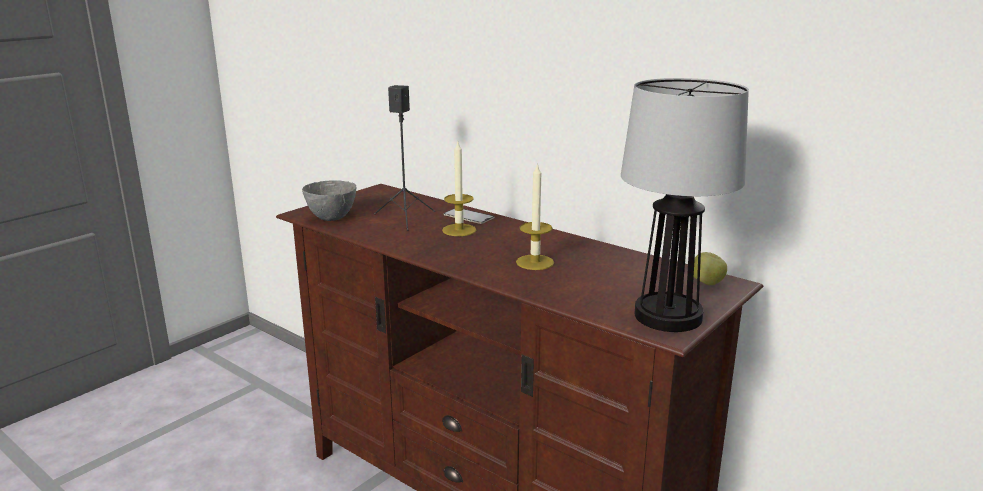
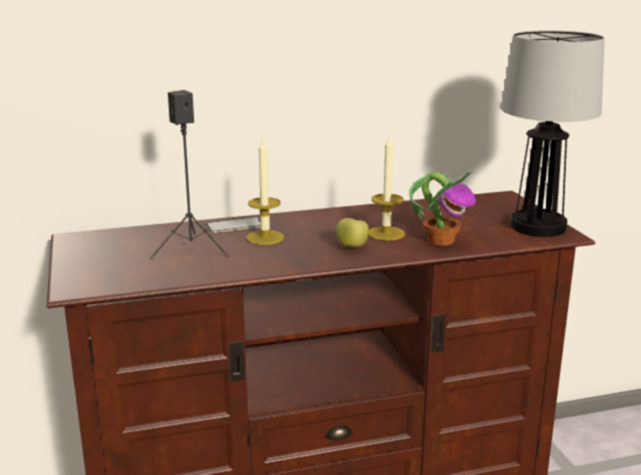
camera: 55 degrees left, 0 degrees up
(331, 218) = (122, 279): grey bowl -> none
(554, 284) = (441, 240): none -> potted plant
(707, 283) = (497, 201): apple -> apple (352, 247)

